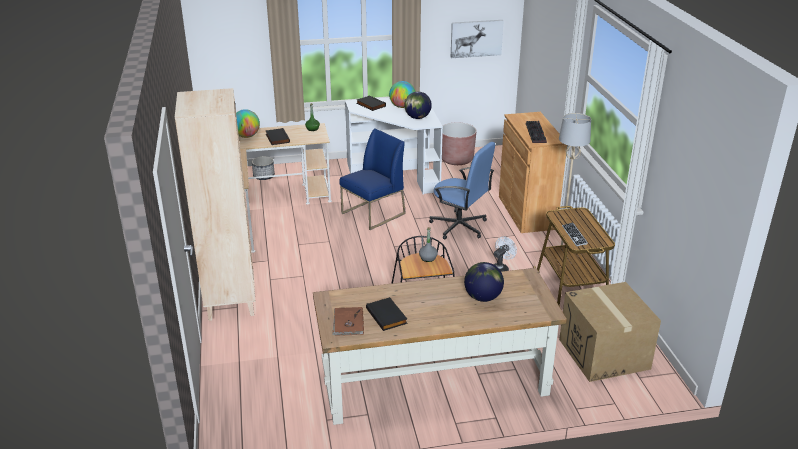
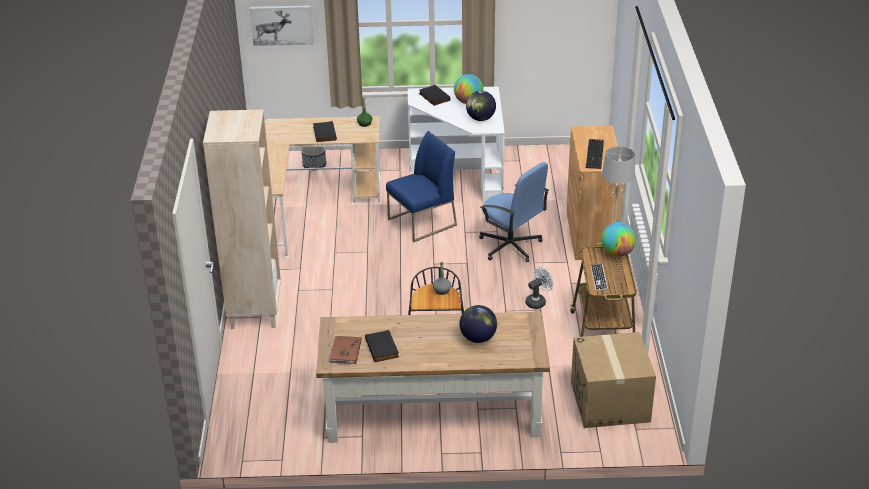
camera: 10 degrees right, 5 degrees up
(246, 136) = (292, 128): globe -> globe (617, 253)
(456, 159) = (534, 159): brown planter -> none
(476, 38) = (562, 26): picture -> picture (282, 24)

